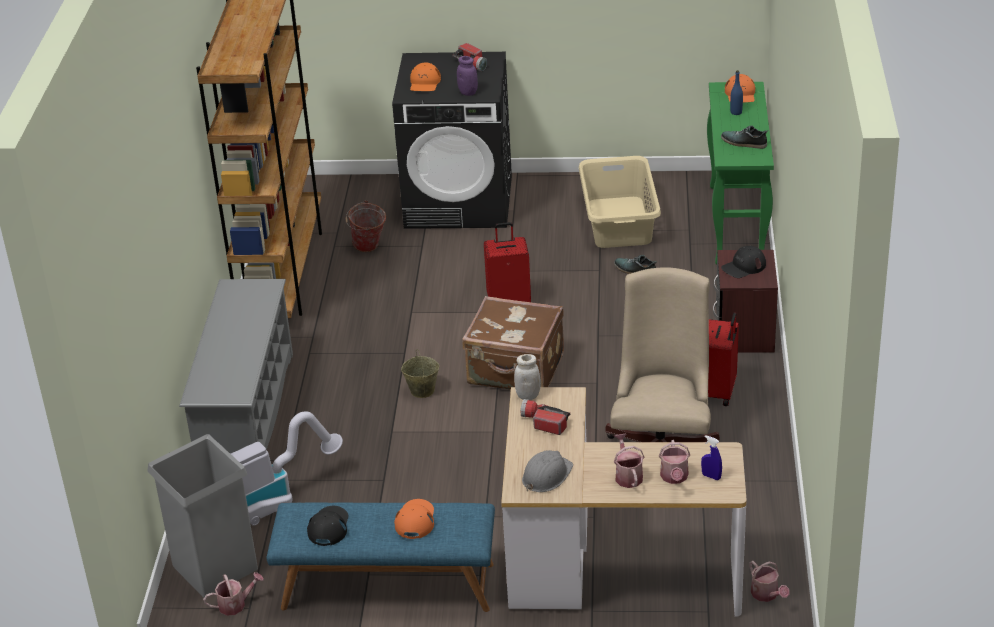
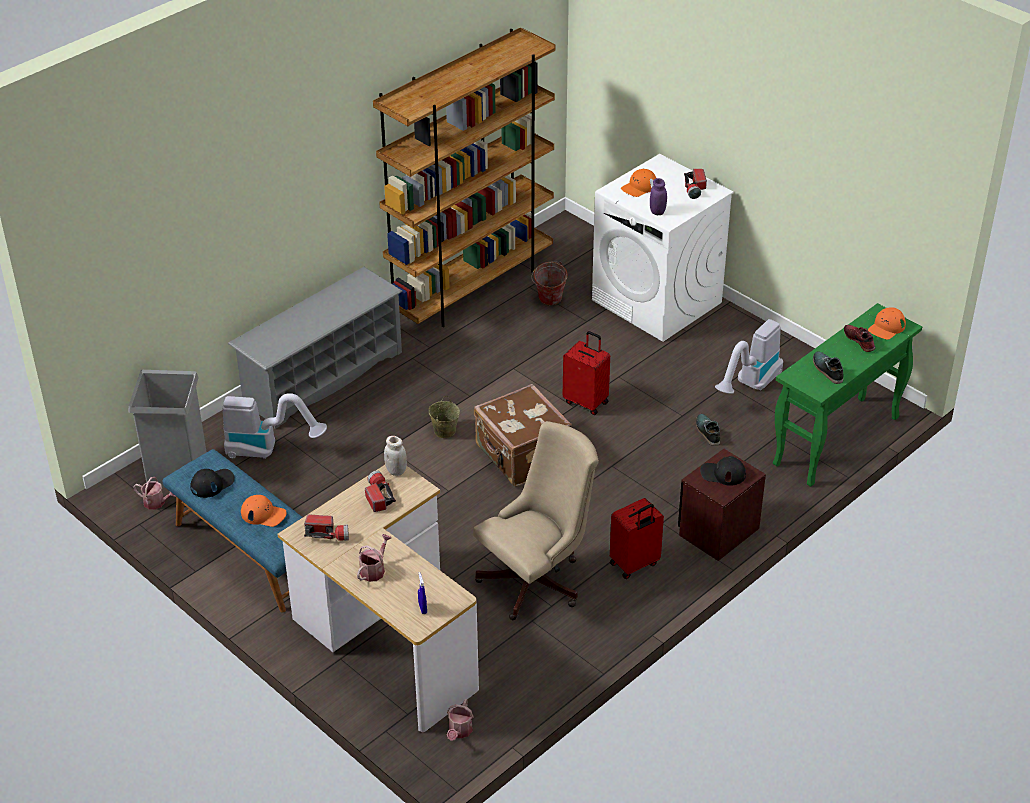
camera: 40 degrees right, 5 degrees up
(415, 520) = (263, 514): orange cap -> orange cap turned 60 degrees clockwise
(459, 202) = (657, 301): black washing machine -> white washing machine
(546, 475) = (327, 534): grey hard hat -> flashlight
(619, 222) = (750, 386): beige laundry basket -> vacuum cleaner
(674, 477) = (399, 592): watering can -> none
(736, 112) = (860, 341): blue bottle -> shoe

